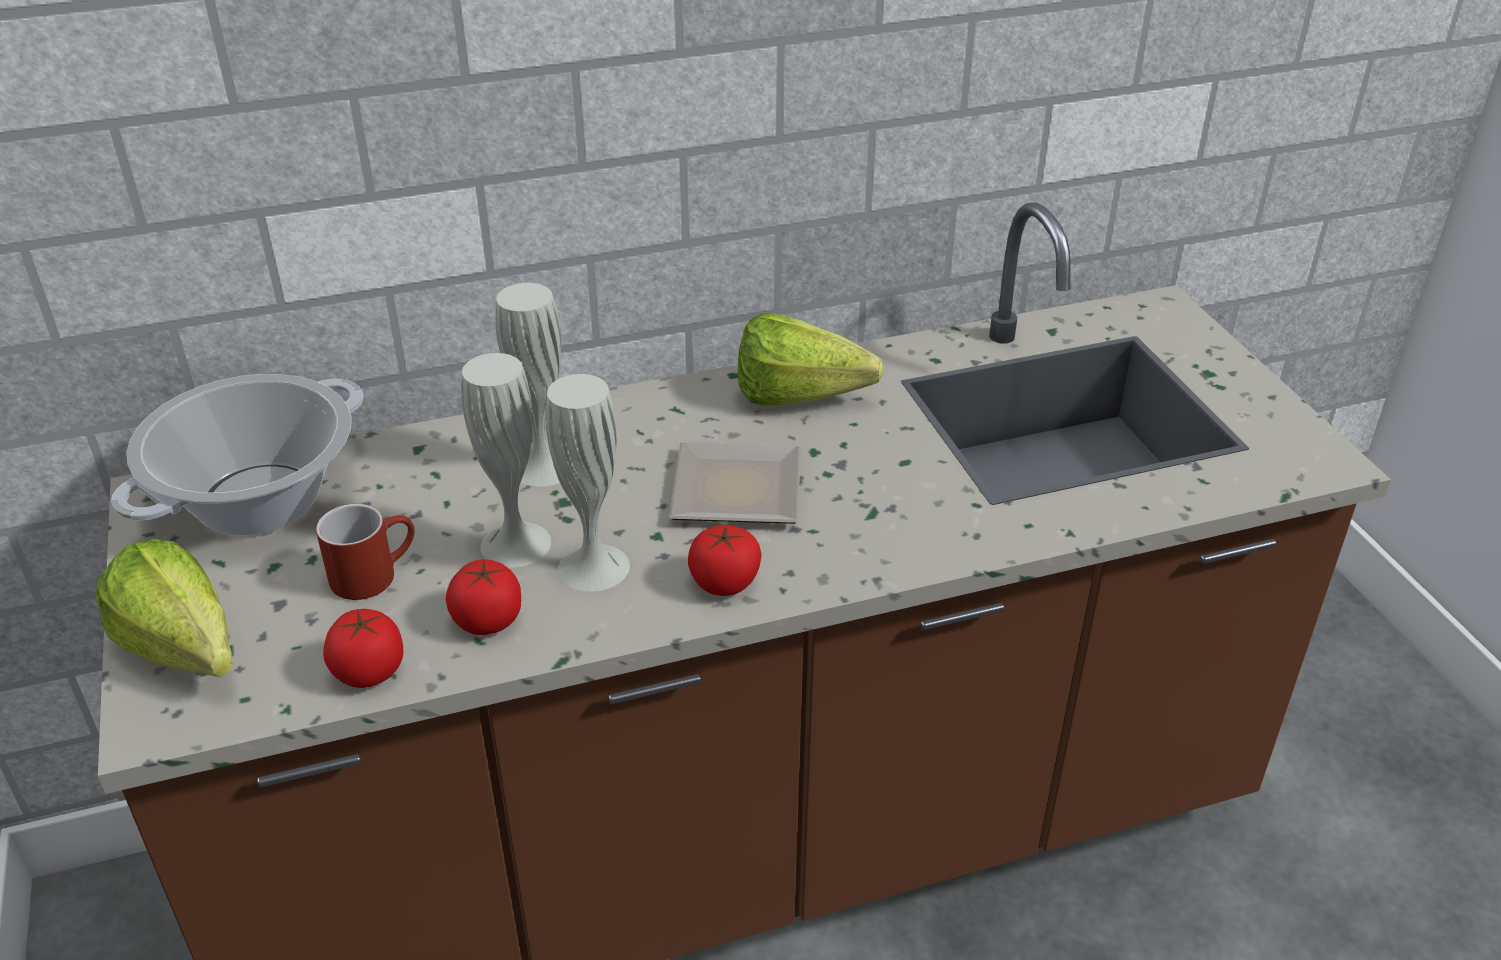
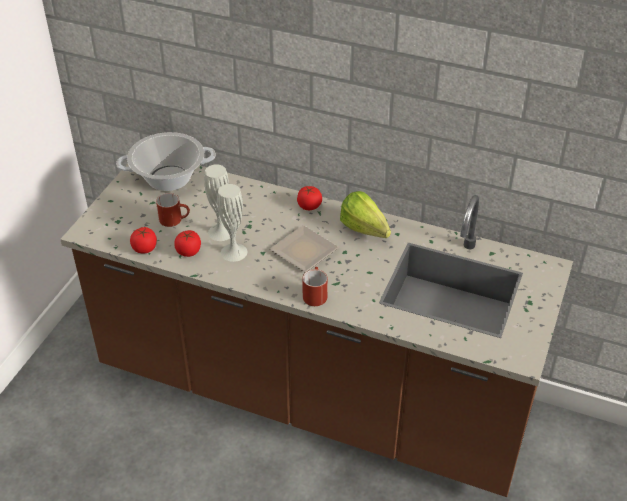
camera: 40 degrees right, 5 degrees up
(188, 660) = (107, 219): lettuce -> none
(543, 466) = (256, 210): white vase -> none
(724, 582) = (264, 279): tomato -> tomato (309, 206)
(857, 554) = (314, 293): none -> red mug

